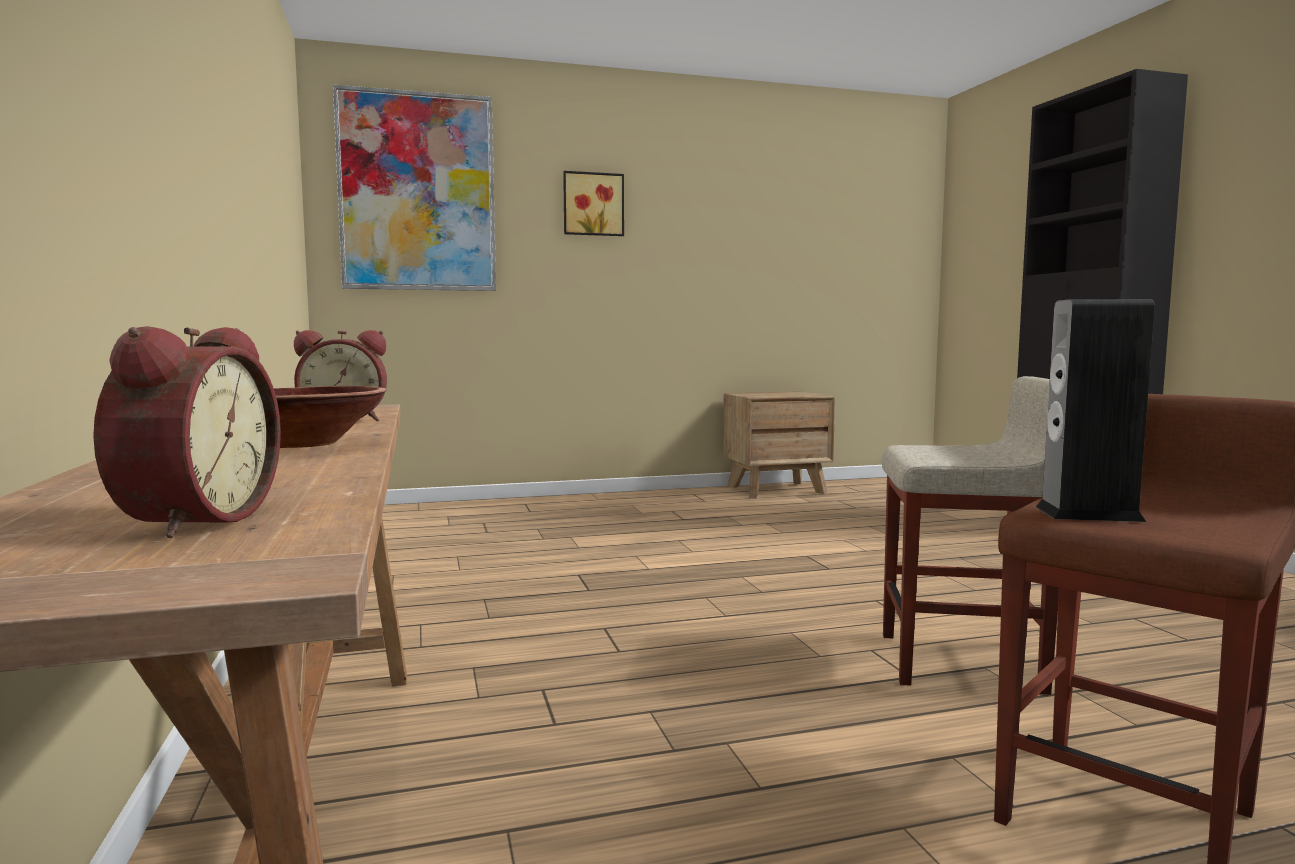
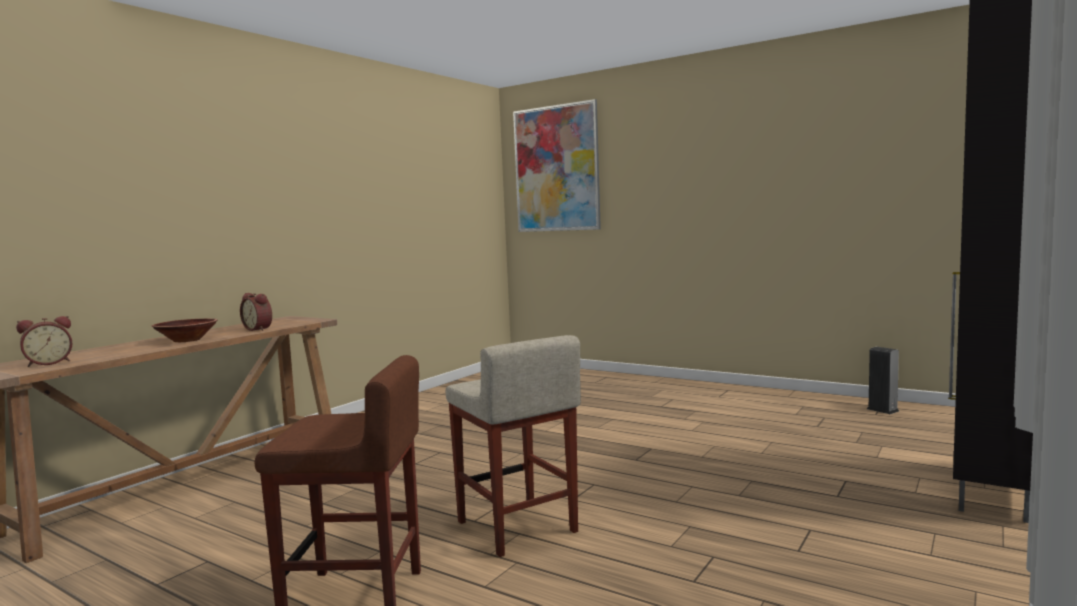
camera: 50 degrees right, 0 degrees up
(593, 204) = (663, 162): picture -> none
(776, 490) = (804, 399): brown nightstand -> none
(1088, 514) = (323, 422): speaker -> speaker (882, 410)

